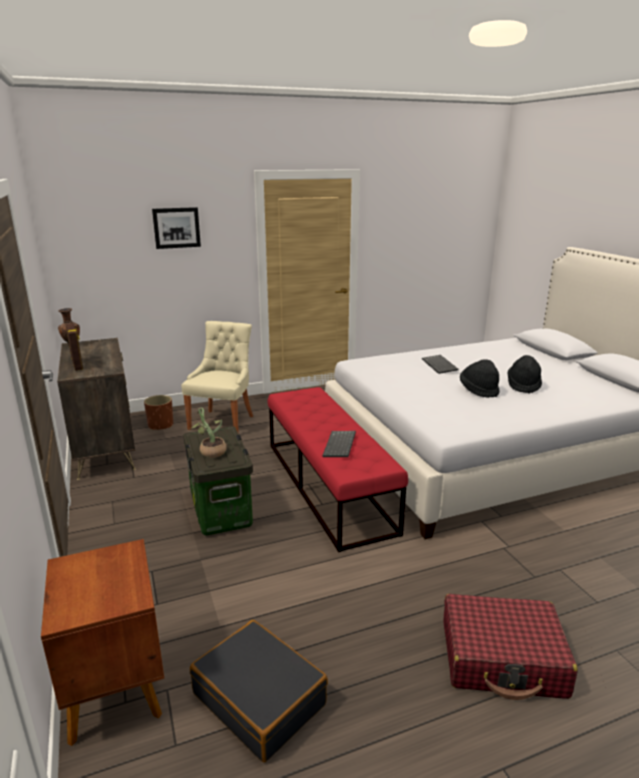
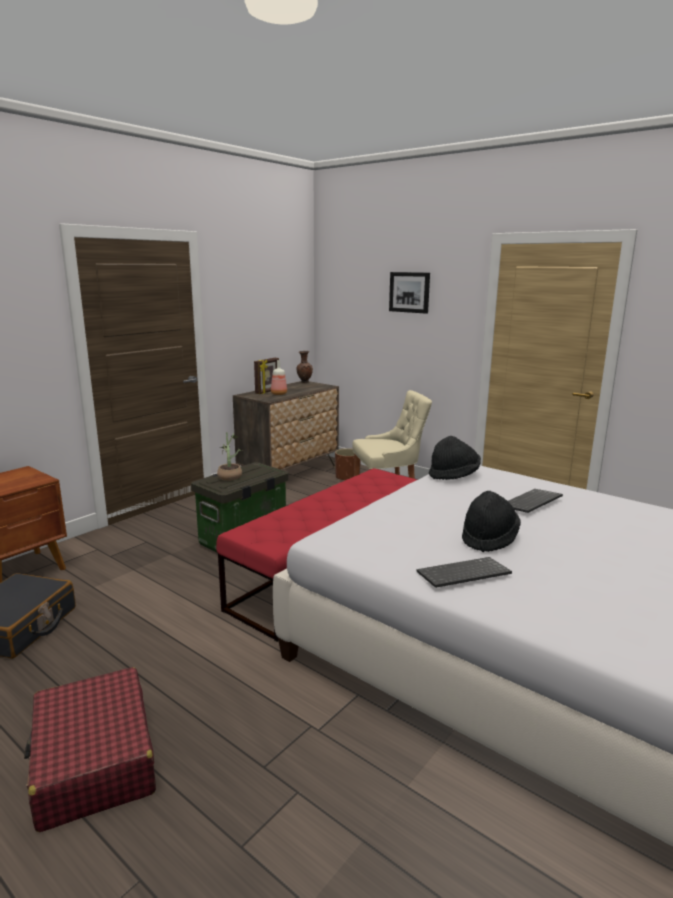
camera: 60 degrees right, 5 degrees down
(98, 363) = (278, 394): none -> bottle
(340, 445) = (295, 517): keyboard -> keyboard (463, 575)
(523, 385) = (563, 566): black hat -> black hat (454, 475)

